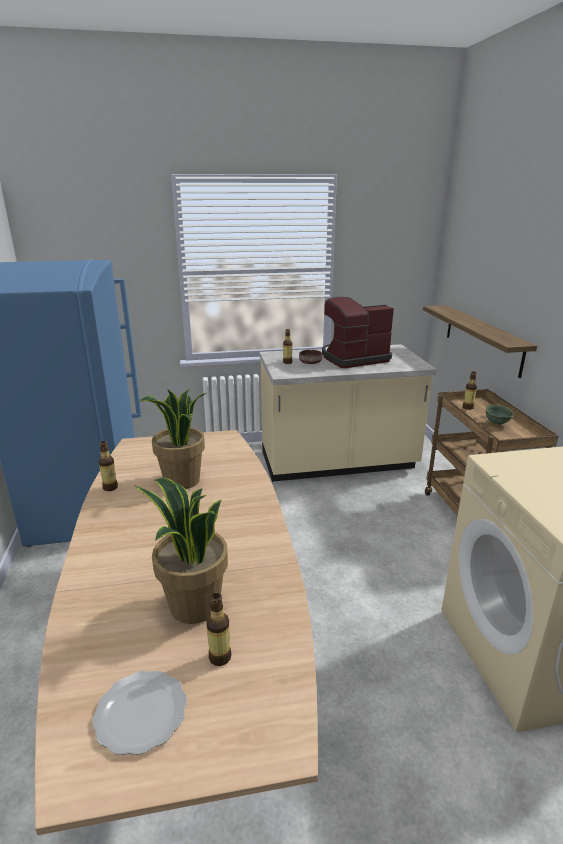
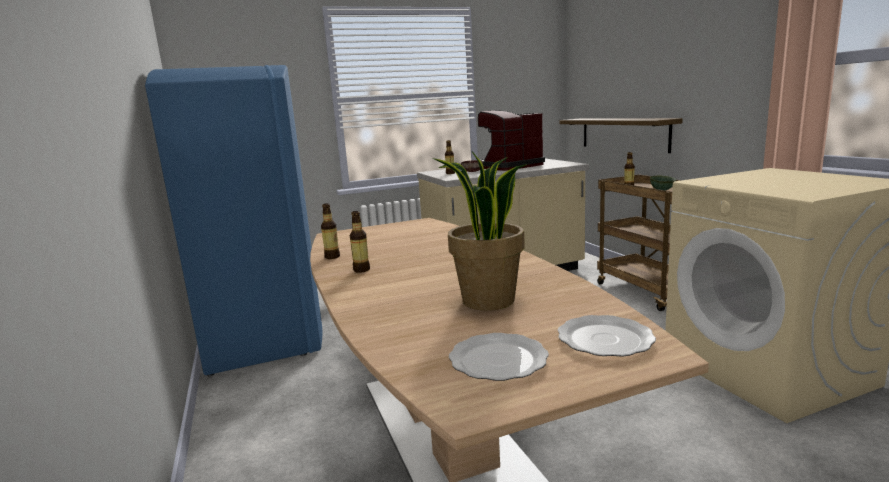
camera: 10 degrees left, 10 degrees down
(182, 481) = (403, 245): potted plant -> none
(220, 657) = (544, 321): bottle -> bottle (361, 270)
(251, 704) = (603, 339): none -> plate

